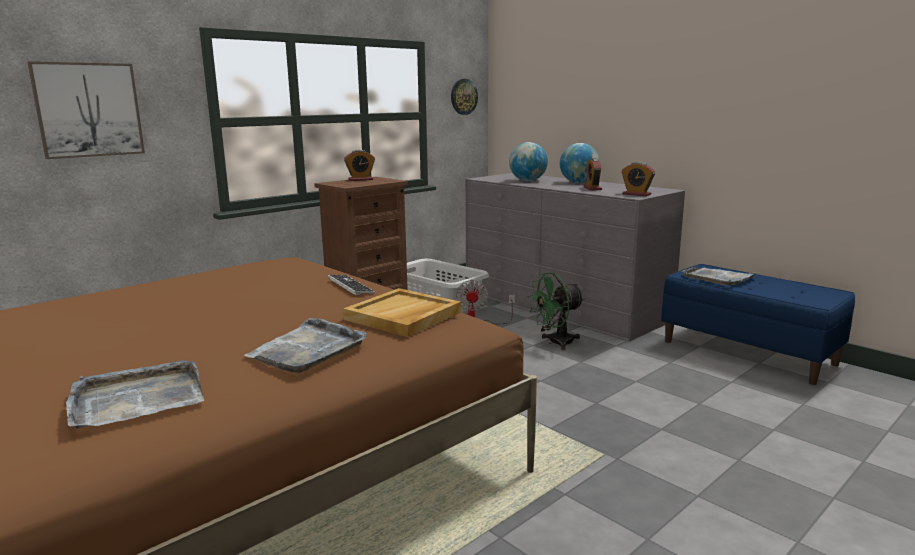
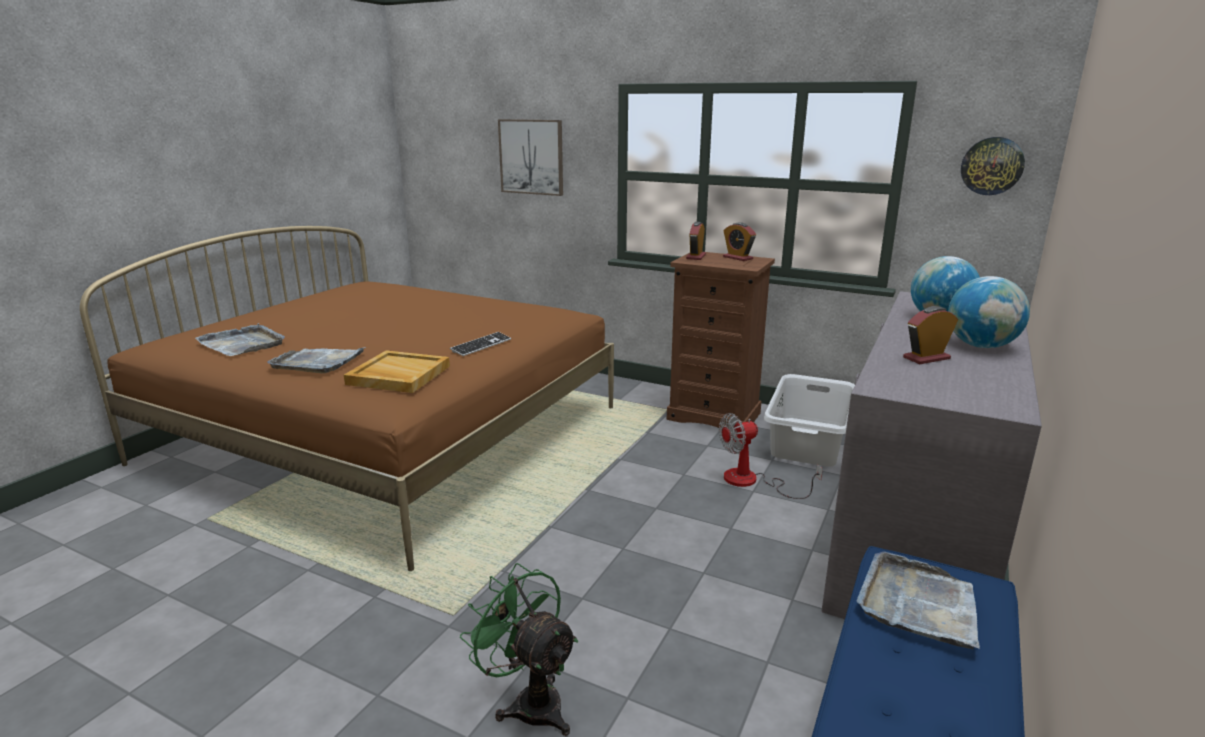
camera: 70 degrees right, 5 degrees up
(555, 342) = (754, 544): green fan -> green fan (529, 701)
(636, 194) = (906, 388): alarm clock -> alarm clock (696, 257)

